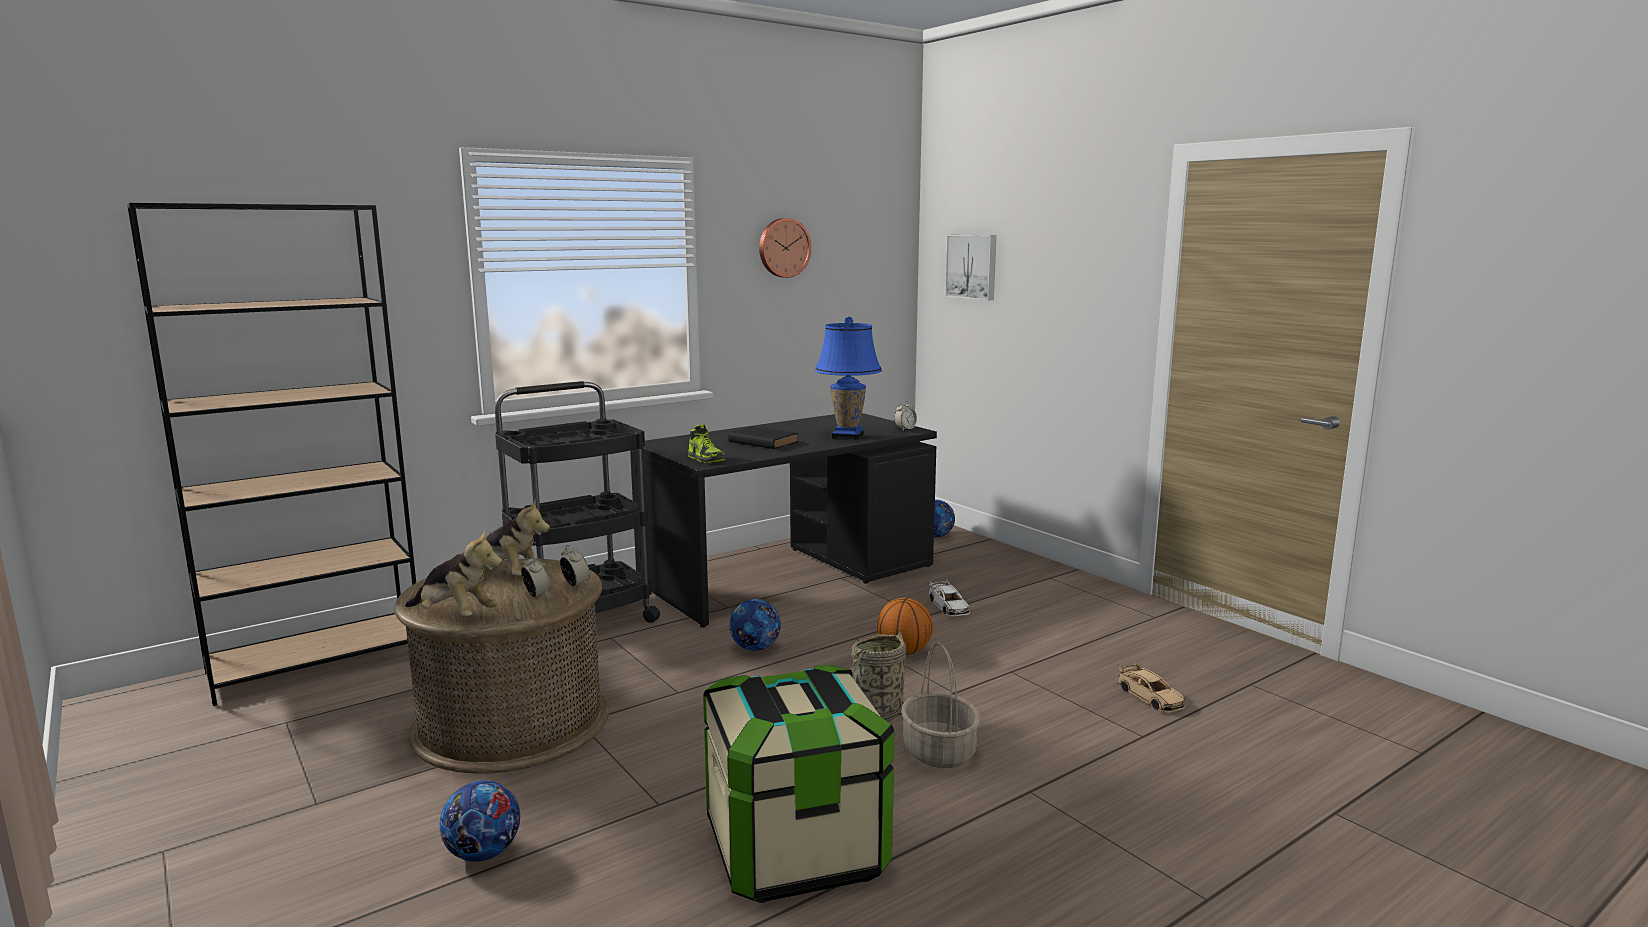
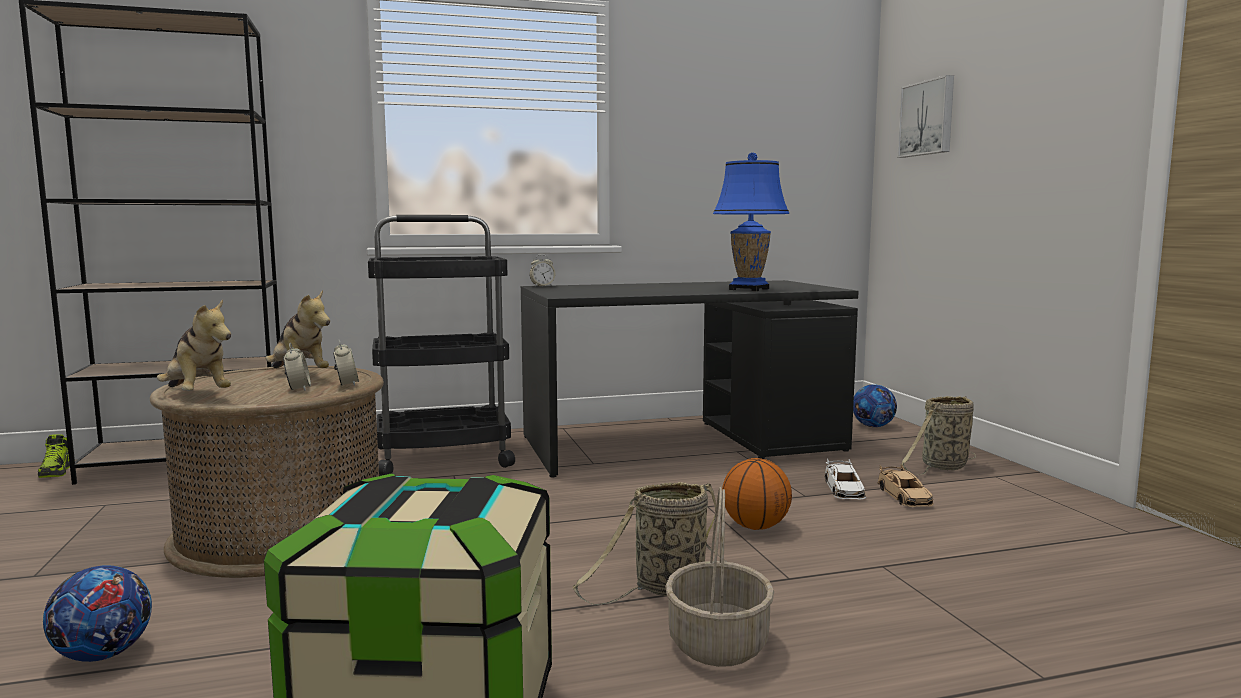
camera: 20 degrees right, 5 degrees down
(706, 459) = (570, 294): shoe -> shoe (56, 472)
(755, 648) = (588, 502): football -> none
(762, 442) = (649, 289): black book -> none
(783, 247) = (710, 101): wall clock -> none
(905, 429) = (822, 288): alarm clock -> alarm clock (542, 286)
(1009, 574) = (942, 467): none -> basket
(1150, 697) = (1080, 627): beige toy car -> beige toy car (904, 496)

